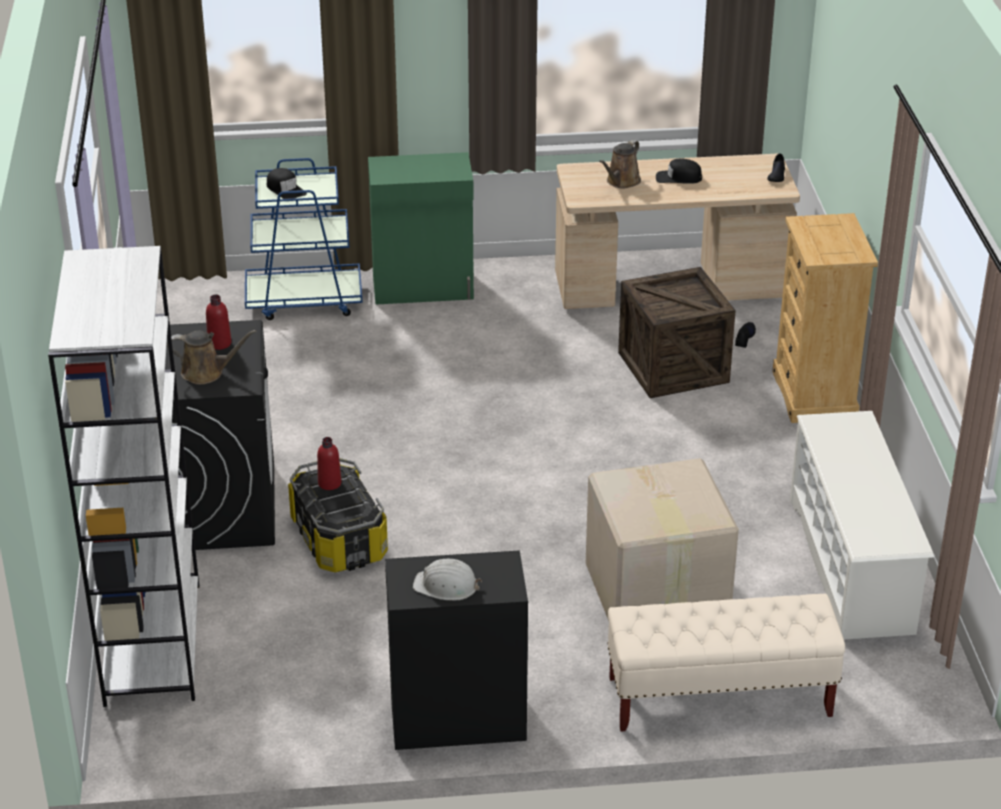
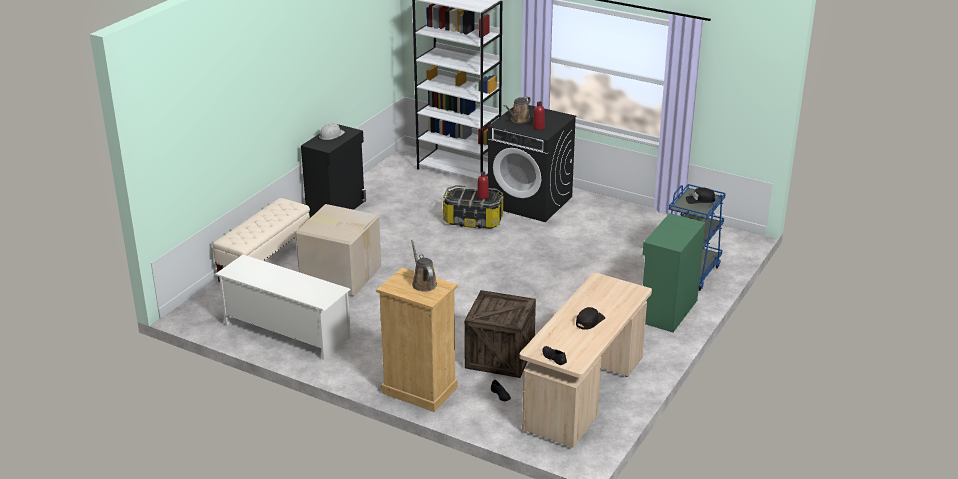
camera: 125 degrees right, 5 degrees down
(621, 182) = (605, 300): brown watering can -> brown watering can (423, 283)

